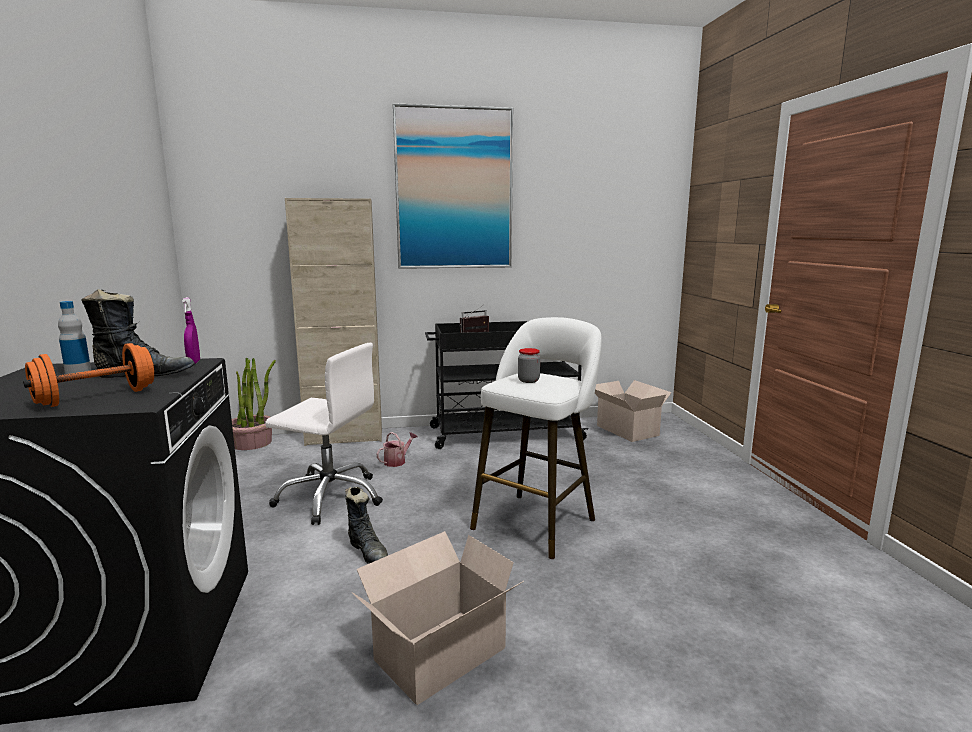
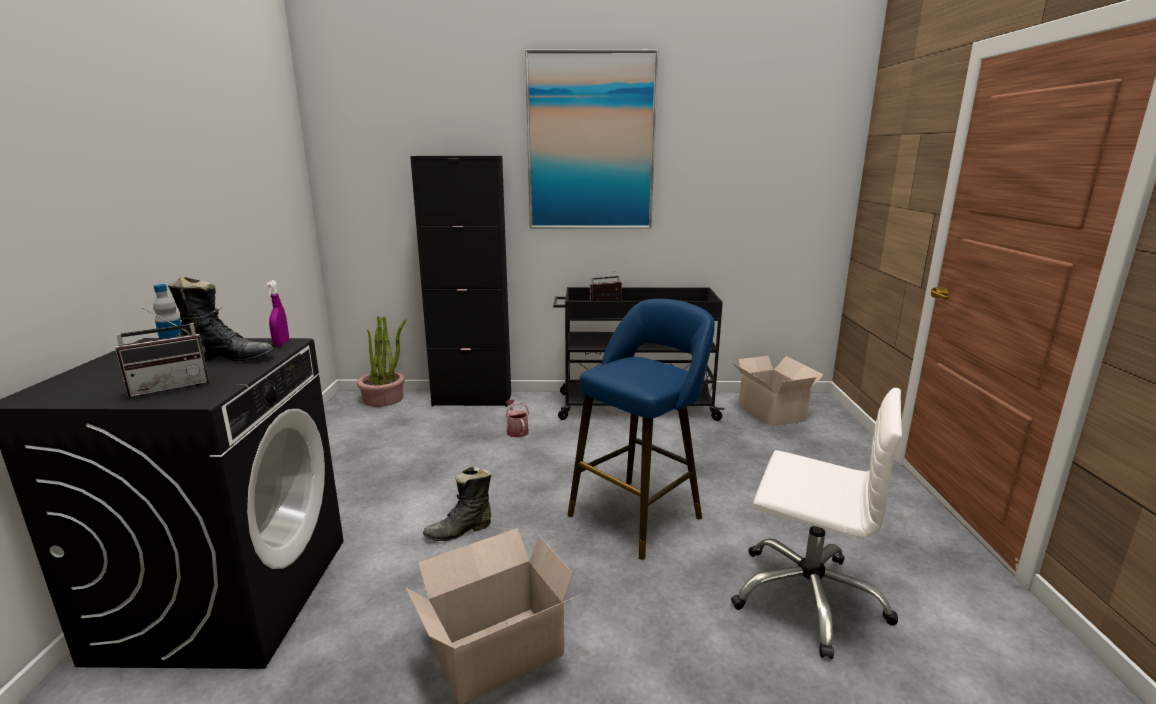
camera: 10 degrees right, 5 degrees up
(96, 398) = (170, 386): orange dumbbell -> radio
(330, 497) = (441, 466): white office chair -> white office chair (808, 597)
(344, 438) = (472, 400): beige cabinet -> black cabinet
(368, 552) = (460, 531): black boot -> black boot turned 90 degrees clockwise
(397, 461) = (516, 430): watering can -> watering can turned 75 degrees counterclockwise
(528, 381) = (630, 370): jar -> none
(537, 521) = (639, 513): white stool -> blue stool

